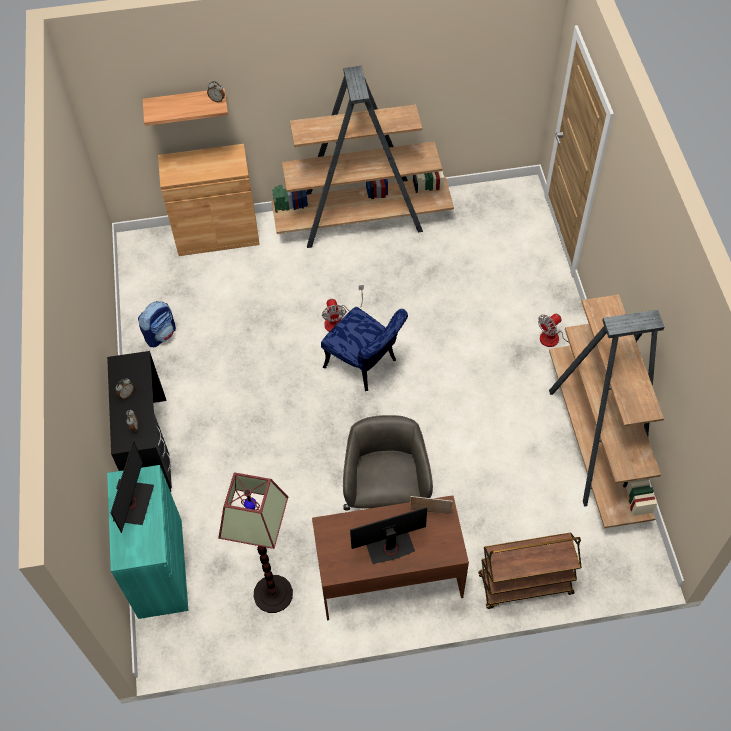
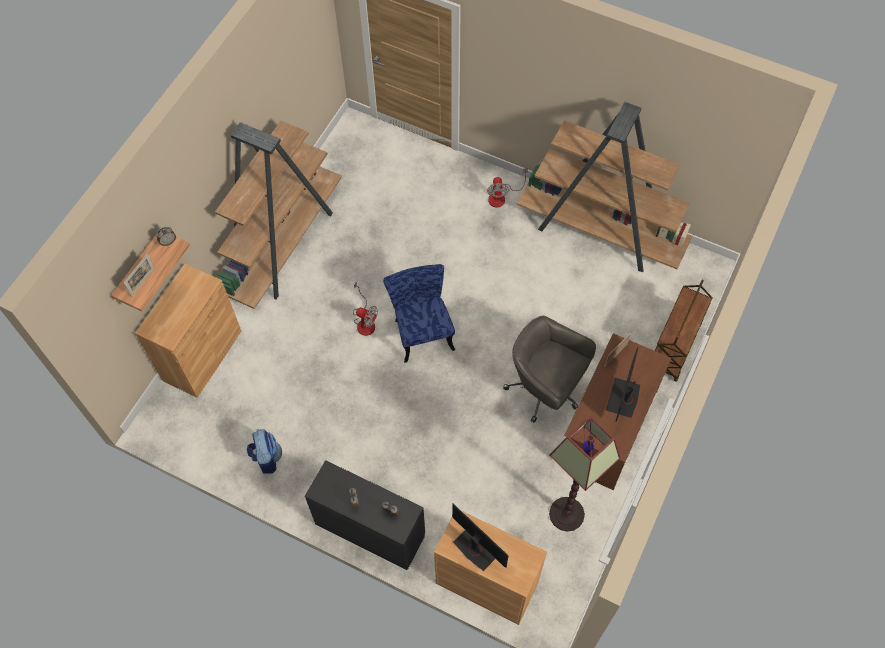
camera: 55 degrees left, 5 degrees up
(160, 568) = (486, 583): turquoise cabinet -> brown cabinet
(169, 108) = (143, 282): none -> picture frame
(365, 366) = (421, 330): blue chair -> blue chair turned 90 degrees counterclockwise

